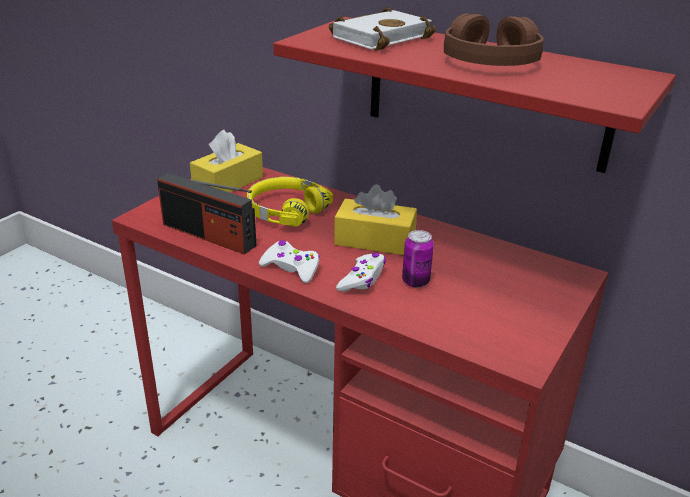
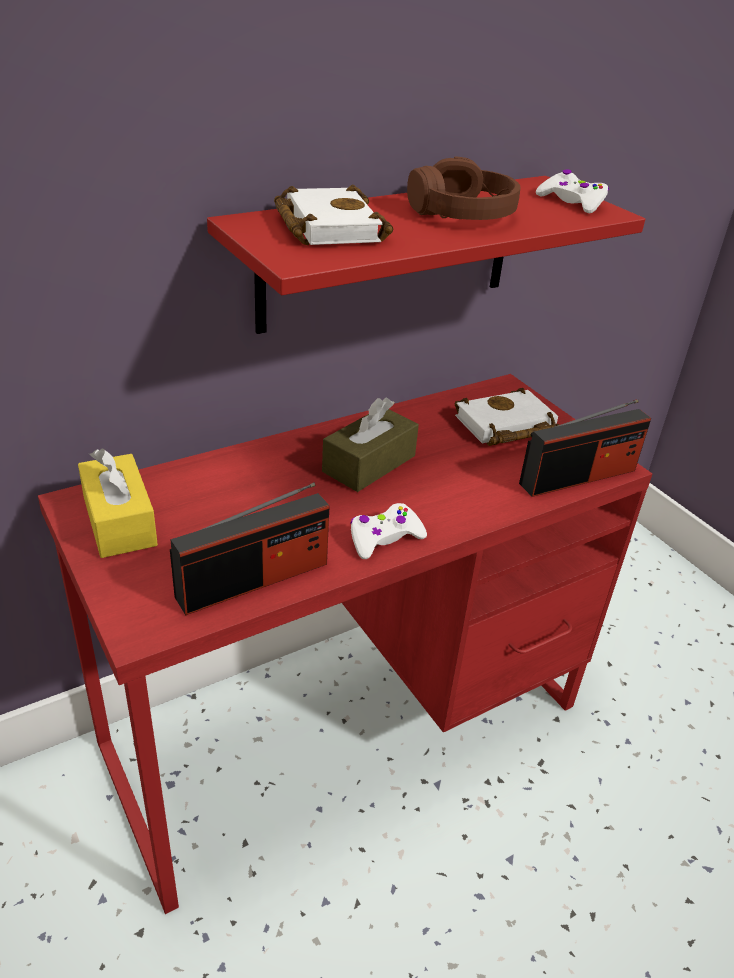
camera: 65 degrees left, 5 degrees up
(285, 210) = (246, 499): yellow headphones -> none
(362, 279) = (439, 499): white game controller -> white game controller (572, 202)
(374, 240) = (369, 464): yellow tissue box -> brown tissue box
(415, 281) = (465, 470): can -> none
(475, 341) = (578, 477): none -> radio
(507, 286) = (504, 426): none -> white book

